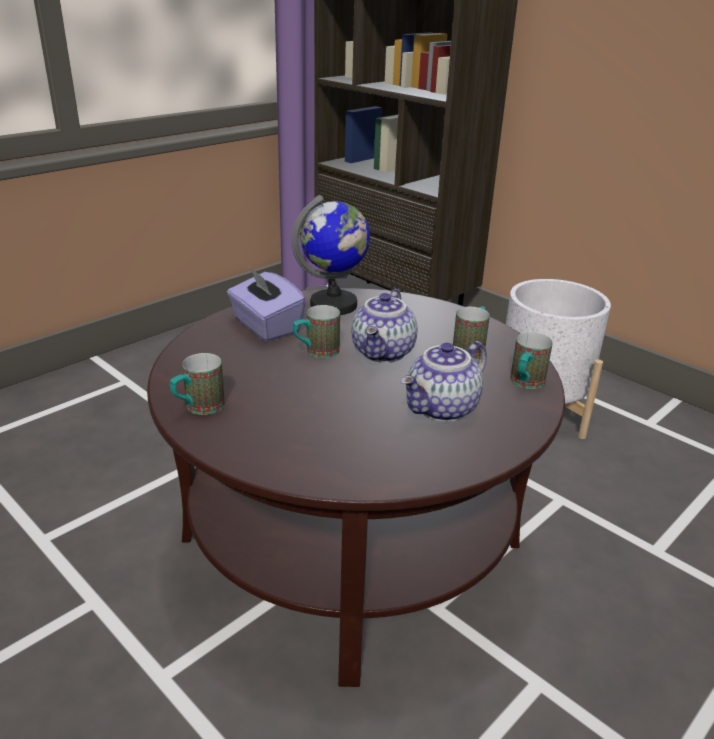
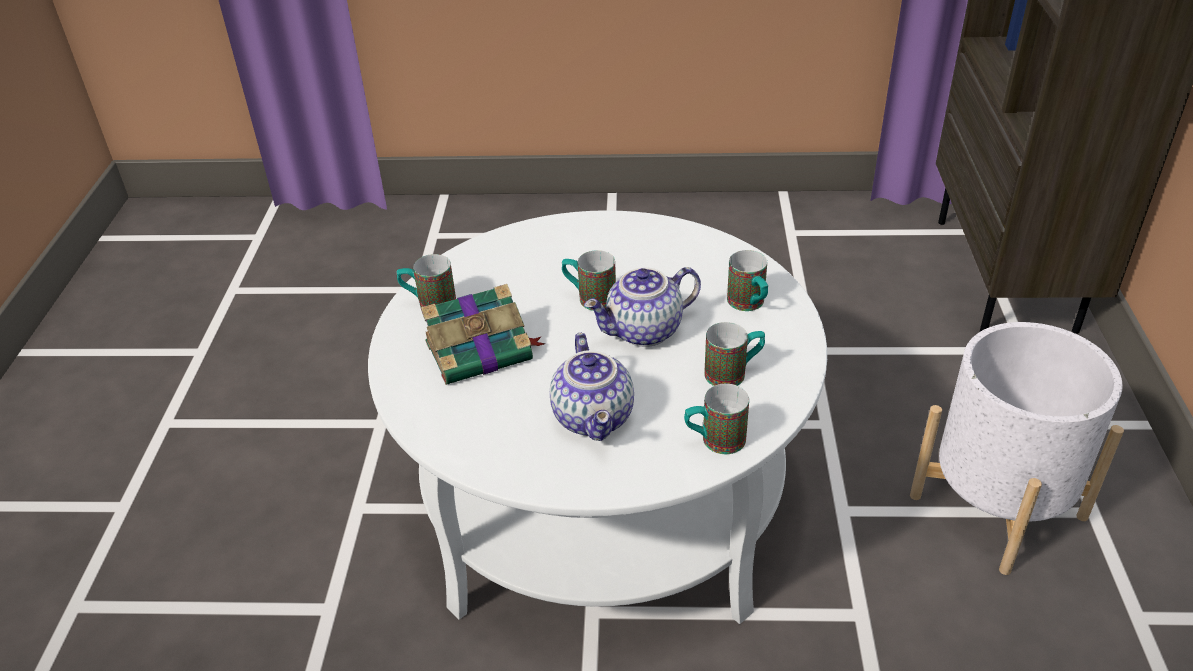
camera: 50 degrees right, 10 degrees up
(266, 326) = (591, 248): purple tissue box -> none
(296, 414) = (482, 351): none -> book
(334, 305) = (688, 253): globe -> none
(352, 539) = (604, 504): brown coffee table -> white coffee table
(416, 314) = (749, 305): none -> mug
(443, 409) = (595, 418): teapot -> teapot turned 105 degrees counterclockwise

